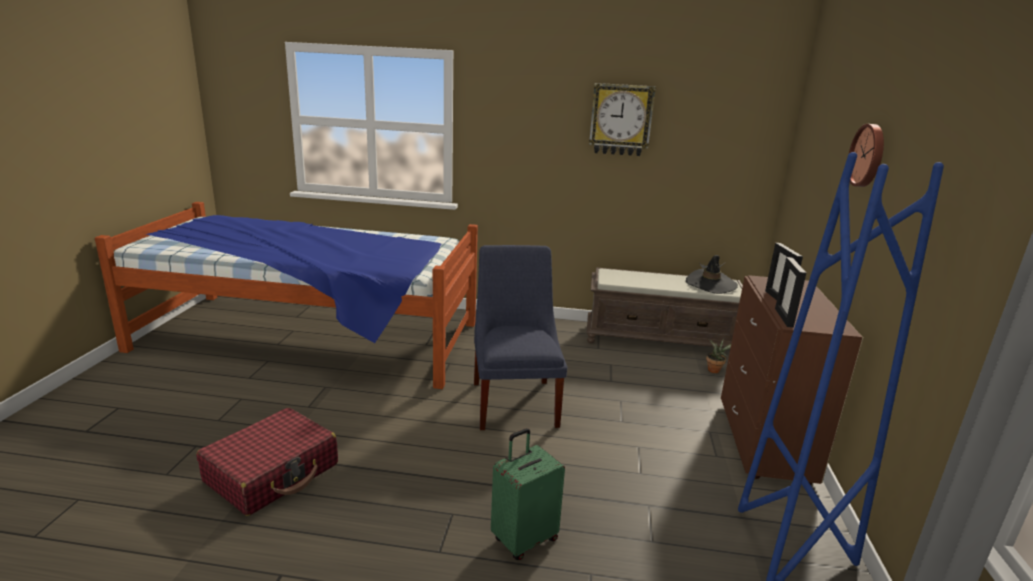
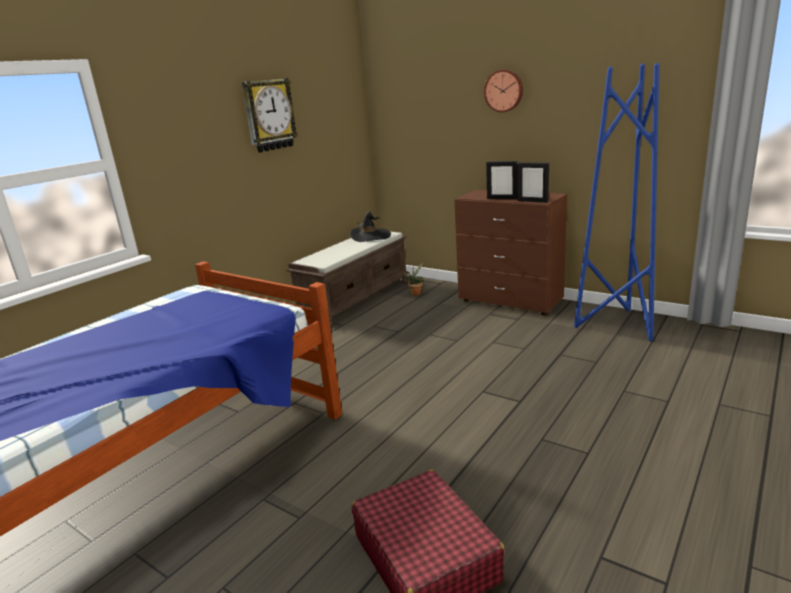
camera: 60 degrees left, 0 degrees up
(515, 401) = (394, 379): blue chair -> none
(524, 539) = (582, 410): green suitcase -> none

